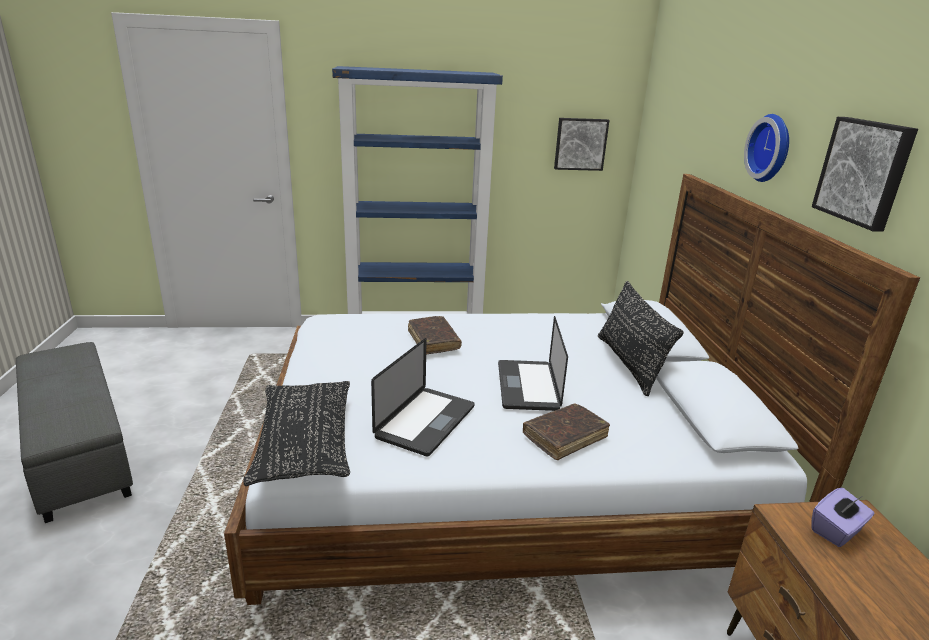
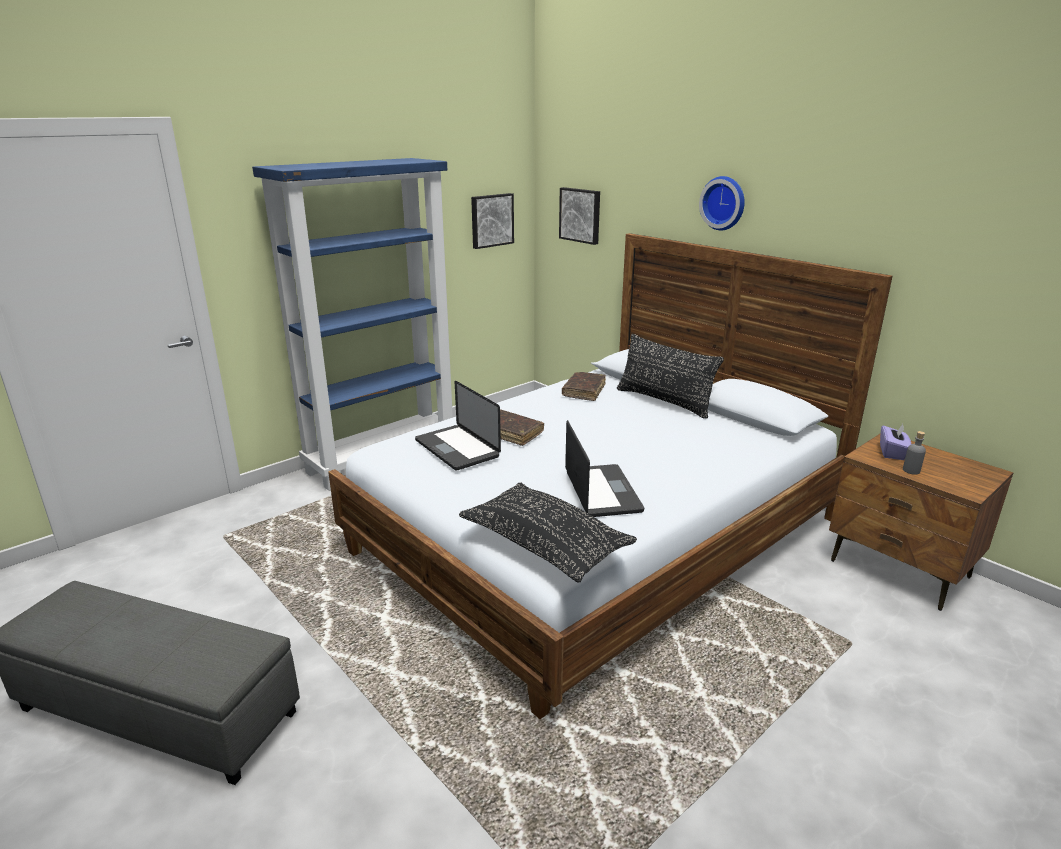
camera: 35 degrees left, 0 degrees up
(527, 386) = (628, 440): laptop -> laptop (457, 448)
(565, 437) = (701, 463): brown book -> brown book (584, 391)
(829, 565) = (911, 470): none -> grey bottle
(864, 172) = (823, 212): picture -> picture (581, 215)

